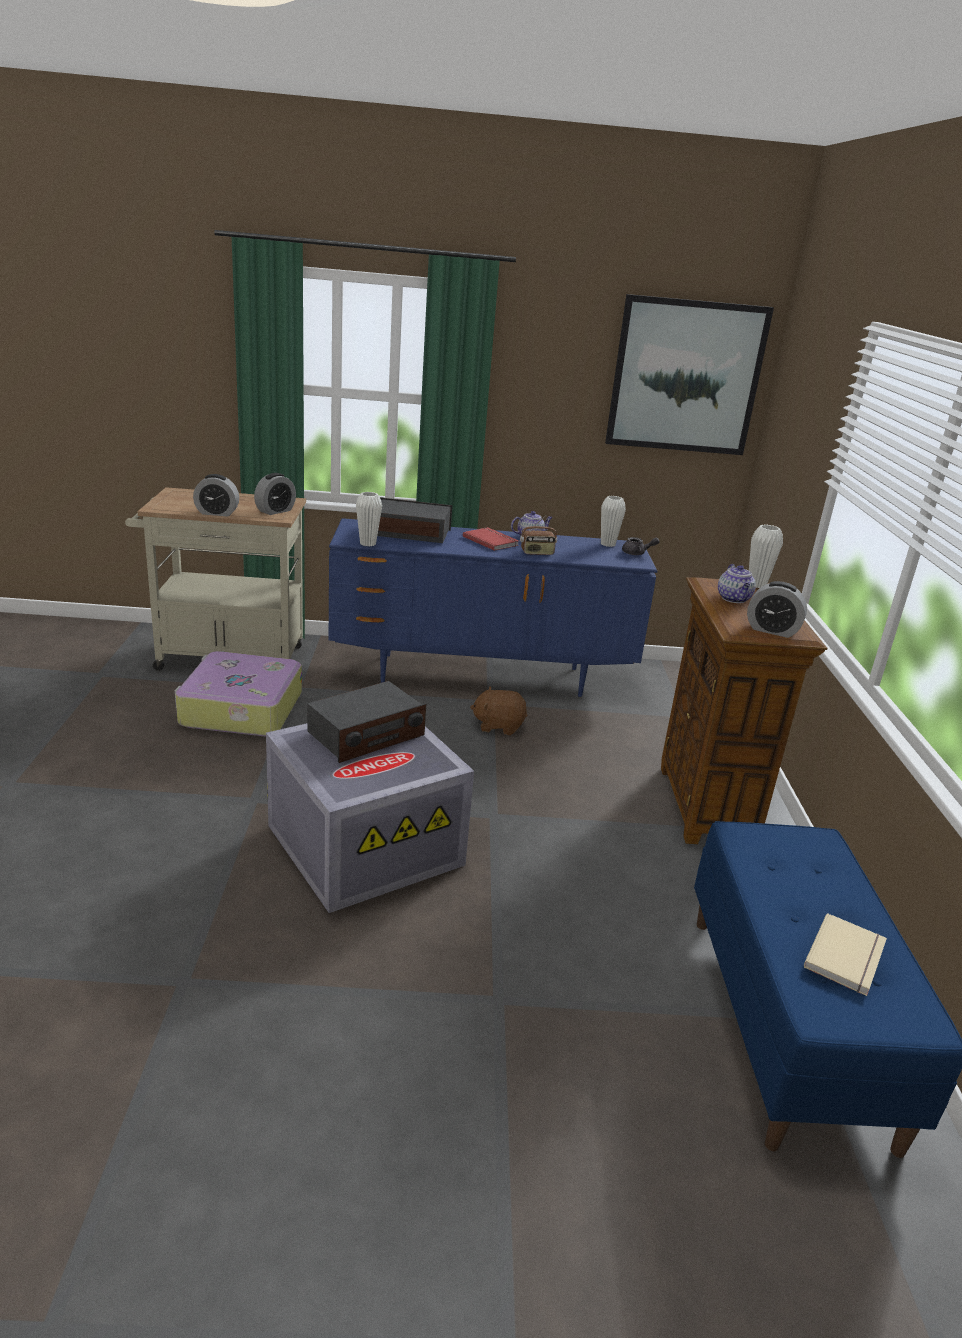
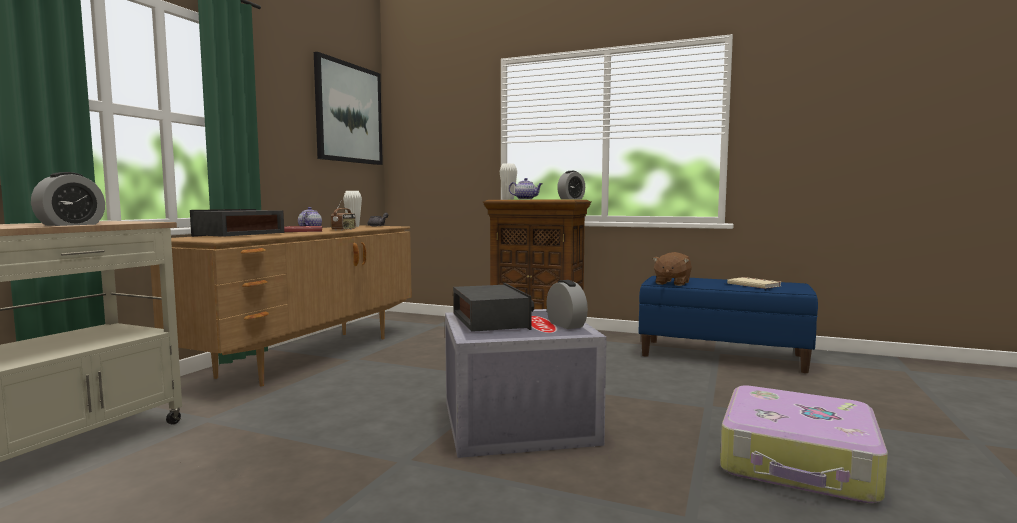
camera: 65 degrees left, 20 degrees down
(240, 709) = (204, 451): suitcase -> suitcase (798, 462)
(275, 511) = (124, 222): alarm clock -> alarm clock (566, 325)
(368, 544) = (240, 238): white vase -> none
(481, 676) = (311, 356): blue dresser -> brown dresser
(498, 725) = (392, 362): brown plush toy -> brown plush toy (672, 283)

